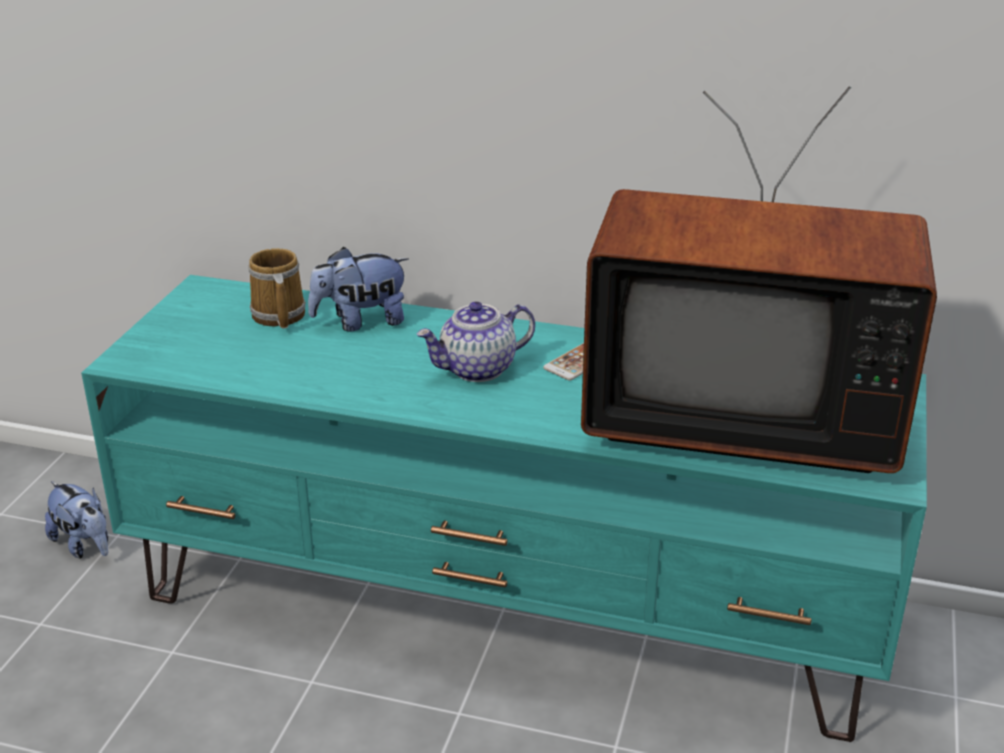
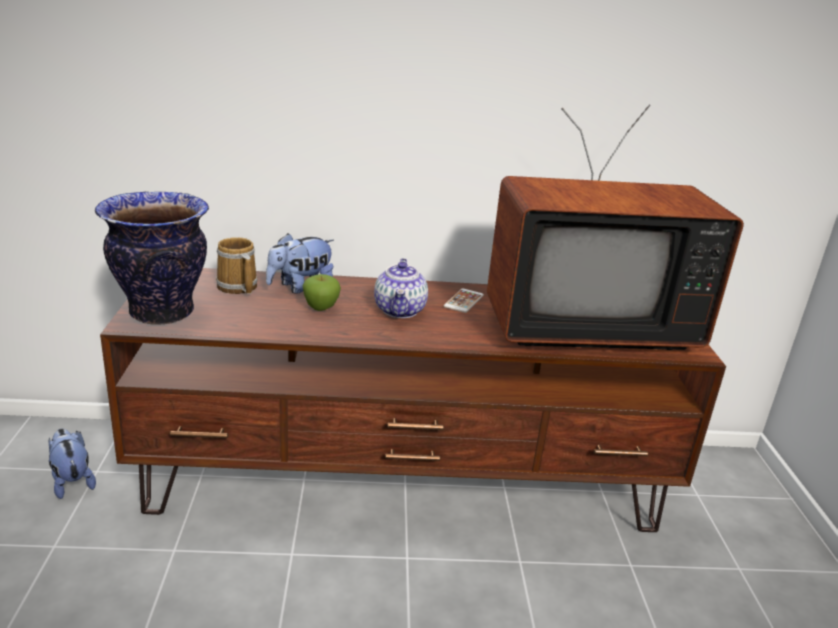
camera: 20 degrees left, 5 degrees down
(84, 545) = (72, 481): plush toy -> plush toy turned 150 degrees counterclockwise
(164, 348) = (160, 313): none -> vase
(370, 356) = (321, 308): none -> apple
(477, 369) = (400, 311): teapot -> teapot turned 45 degrees counterclockwise
(505, 607) = (406, 481): turquoise tv stand -> brown tv stand

